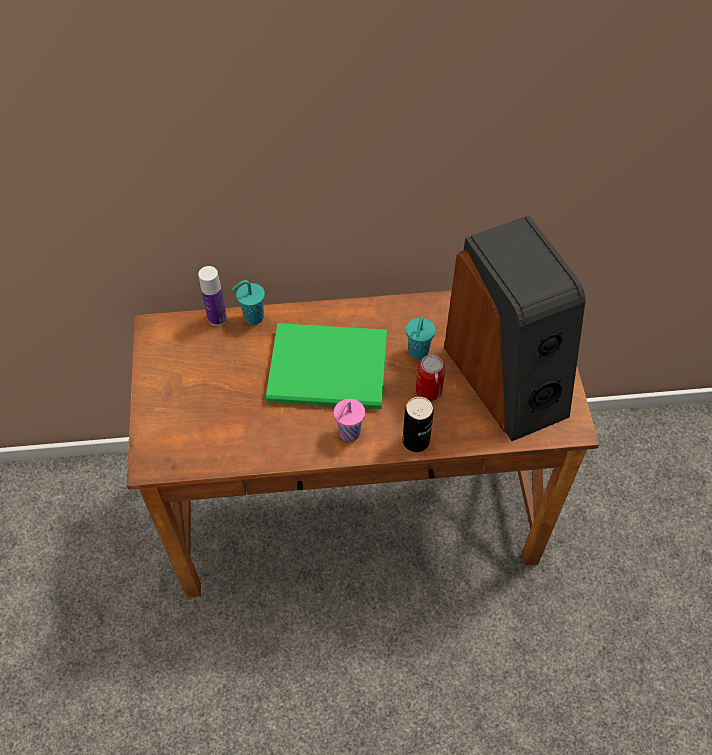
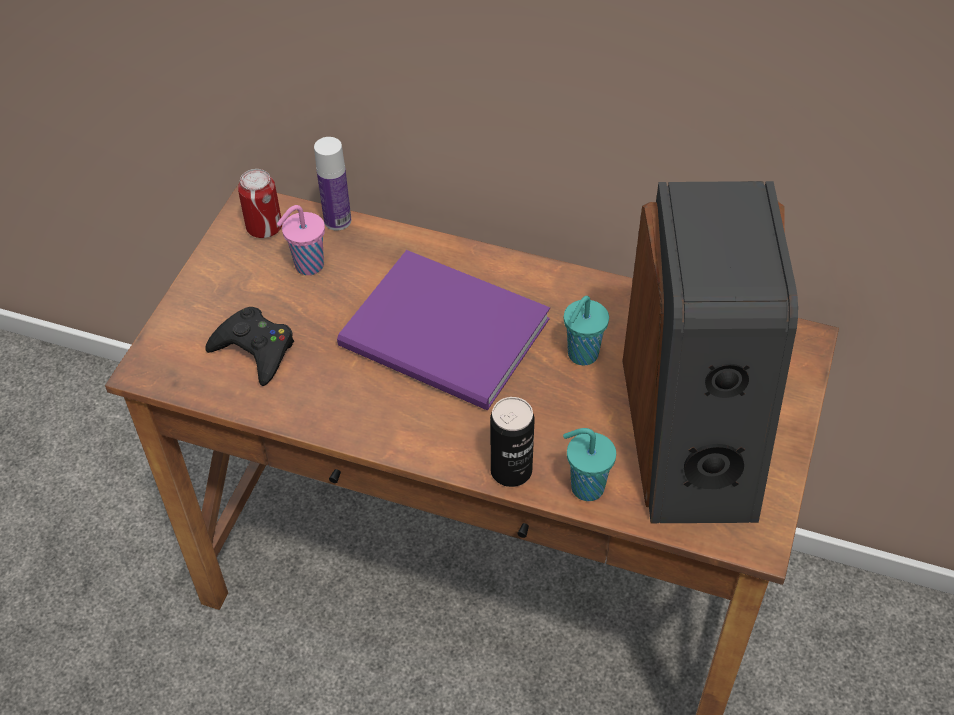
camera: 25 degrees right, 5 degrees down
(213, 424) = (255, 350): none -> black game controller
(252, 317) = (383, 234): turquoise cup -> turquoise cup (585, 487)
(331, 372) = (447, 338): green book -> purple book
(348, 434) = (423, 426): pink cup -> pink cup (307, 266)
(428, 391) = (567, 411): can -> can (264, 228)

